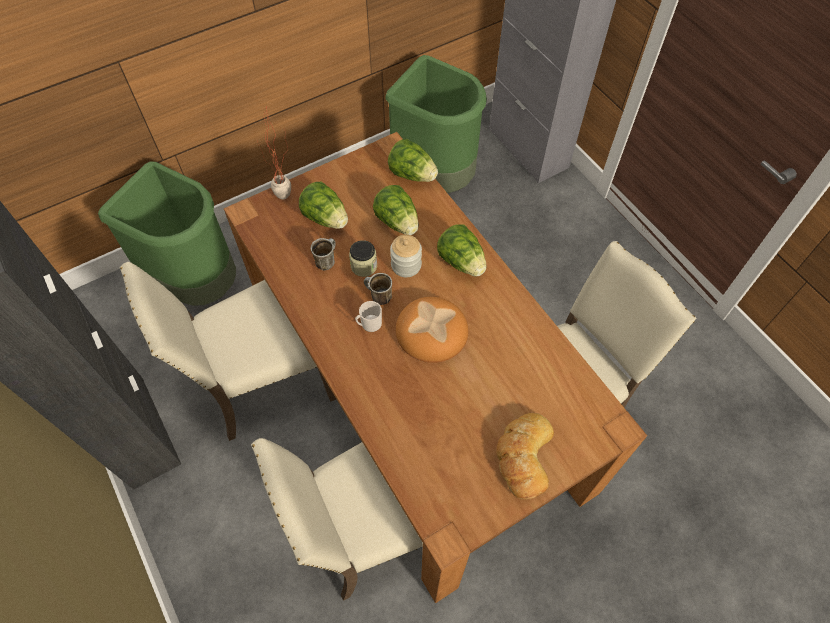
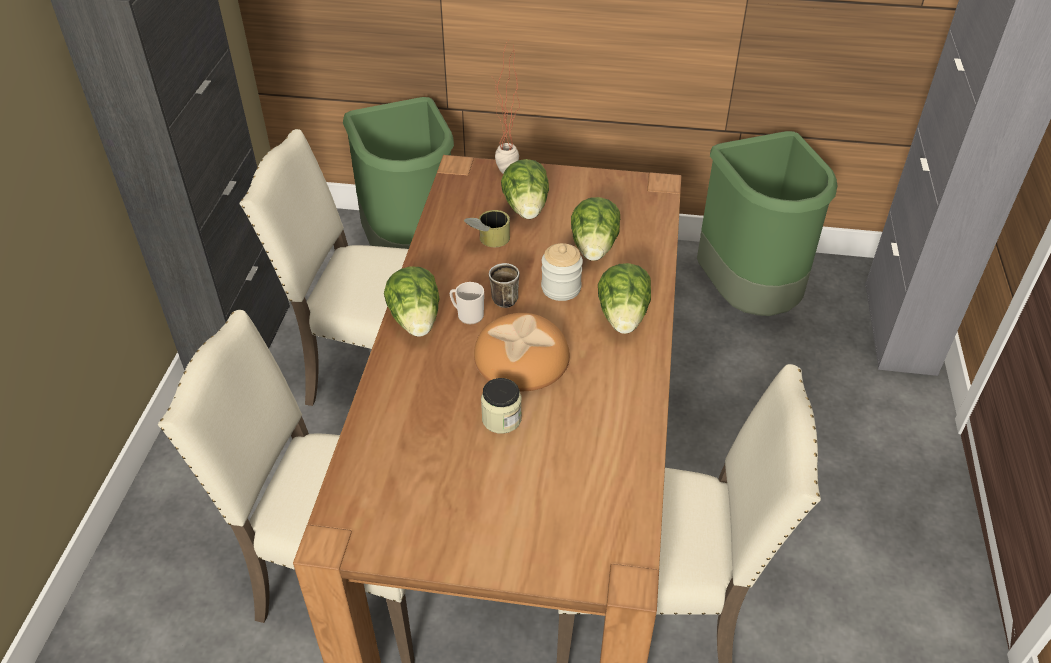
camera: 40 degrees right, 15 degrees down
(326, 260) = (487, 242): mug -> can
(364, 266) = (518, 266): jar -> jar (501, 419)
(412, 174) = (656, 218): lettuce -> lettuce (416, 321)
(523, 456) = (489, 527): bread -> none

